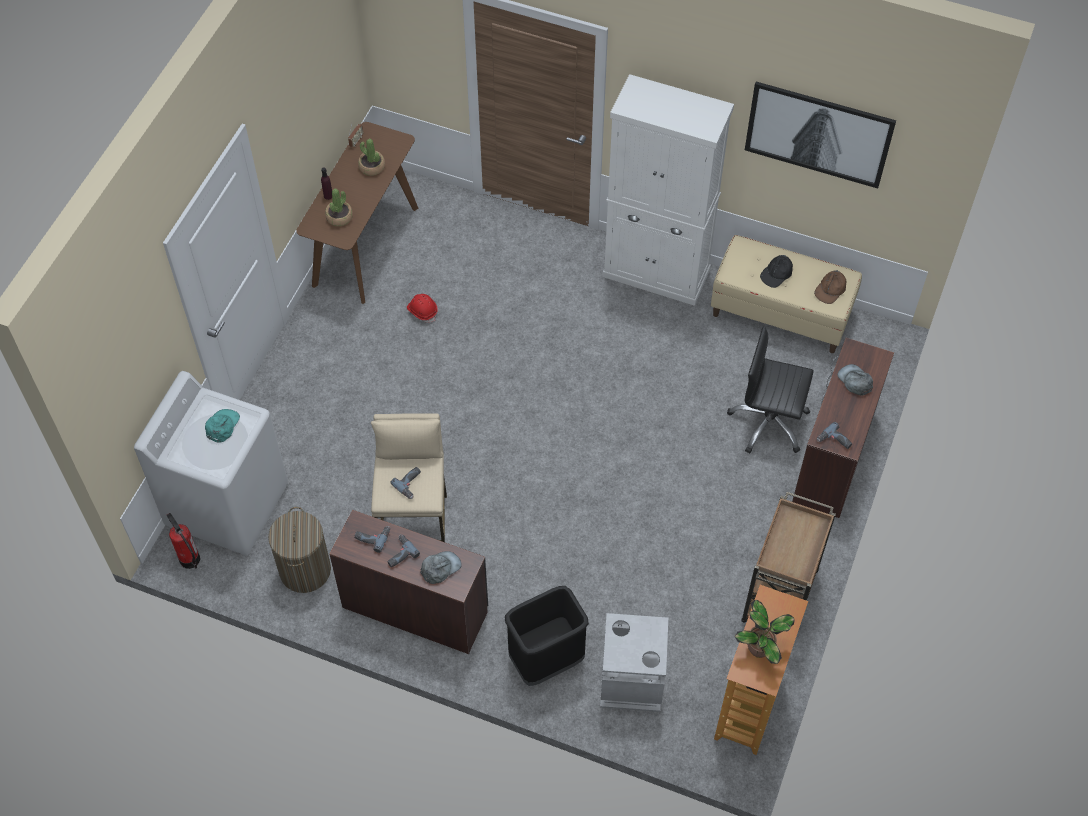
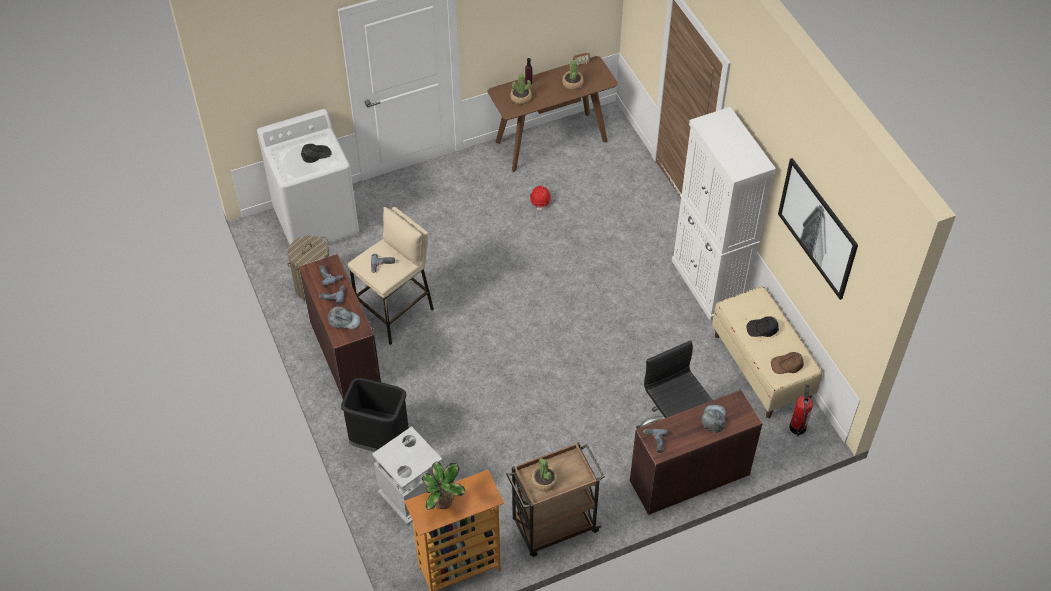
camera: 45 degrees right, 5 degrees down
(189, 559) = (266, 234): fire extinguisher -> fire extinguisher (797, 427)
(222, 426) = (316, 154): turquoise cap -> black cap
(791, 556) = (544, 481): none -> potted plant

